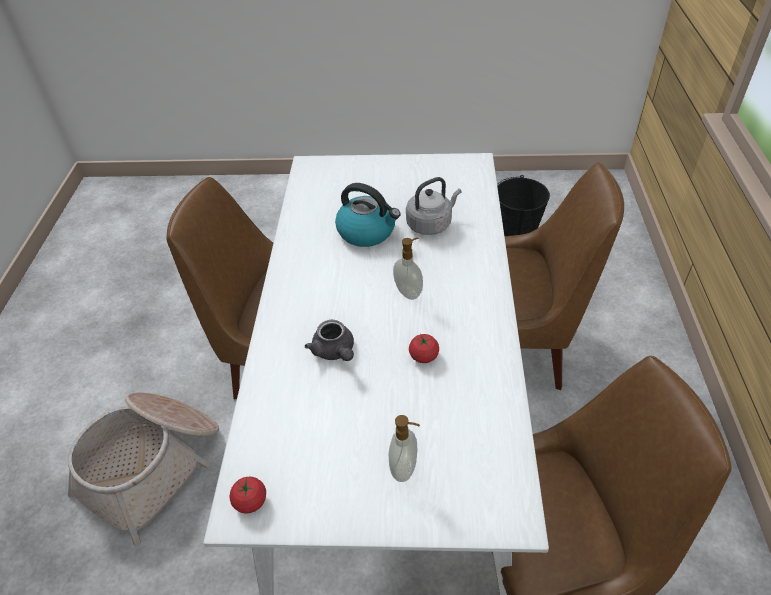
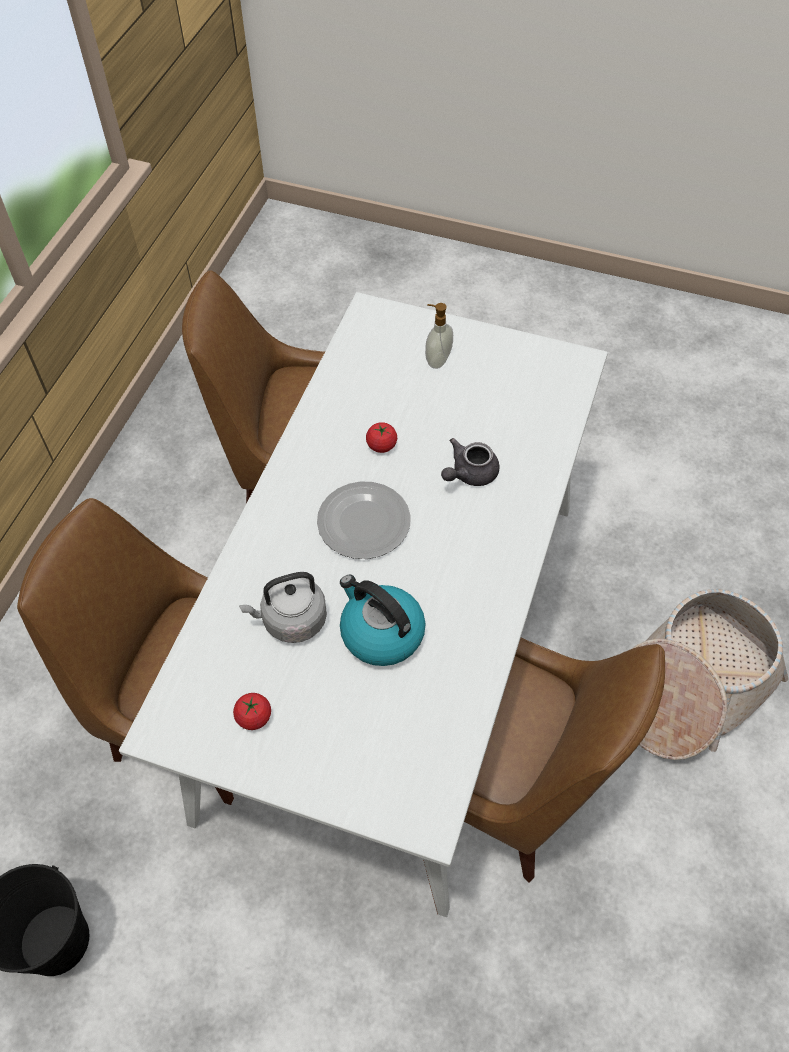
camera: 165 degrees left, 10 degrees up
(250, 501) = (568, 367): tomato -> tomato (254, 717)
(335, 352) = (469, 474): grey teapot -> grey teapot turned 120 degrees counterclockwise
(409, 292) = (365, 523): soap dispenser -> plate

